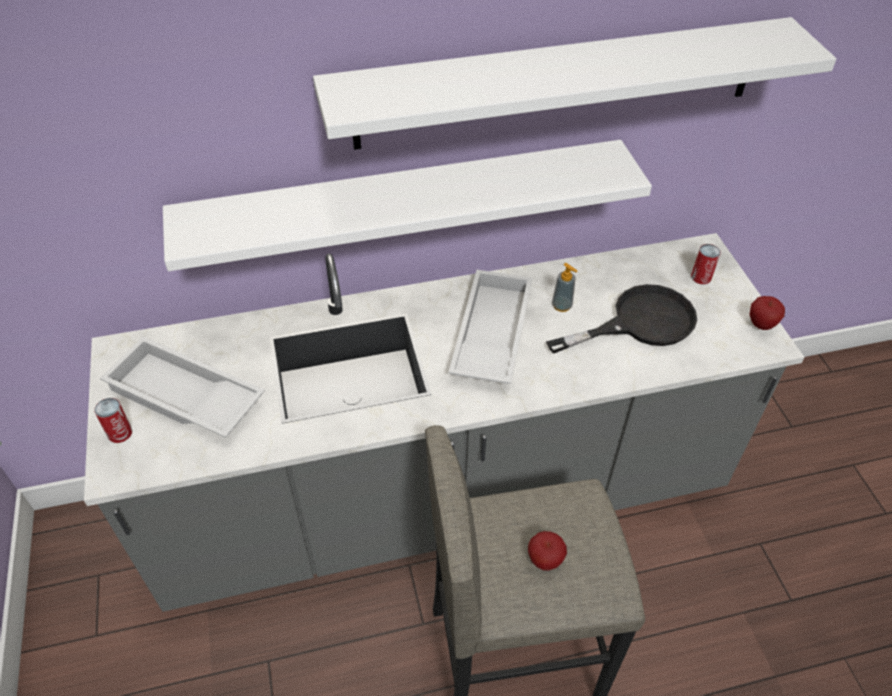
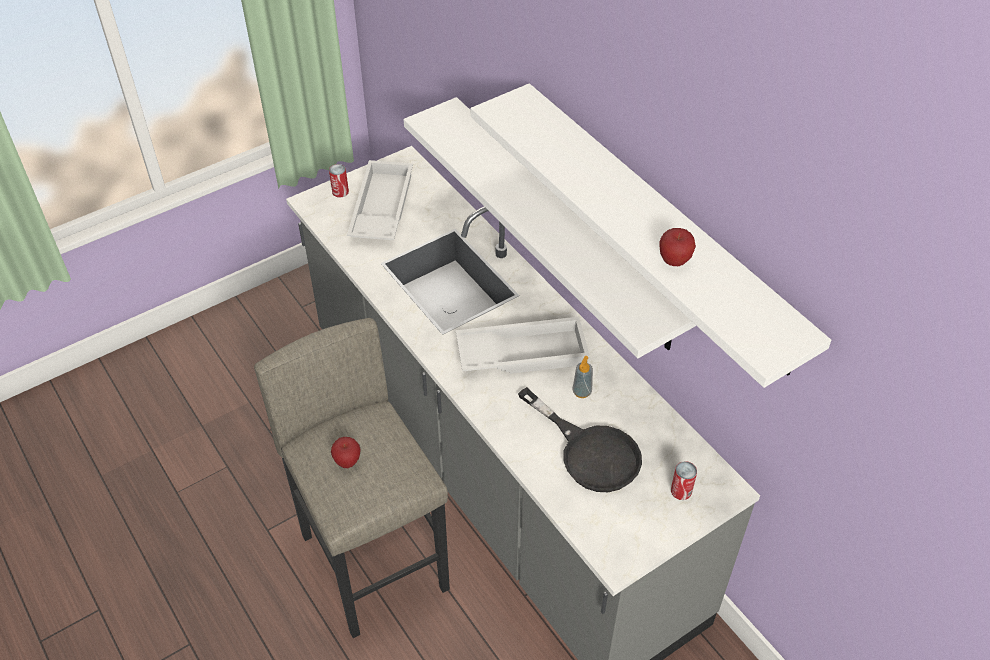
camera: 70 degrees right, 0 degrees up
(761, 325) = (639, 550): apple -> apple (674, 261)

